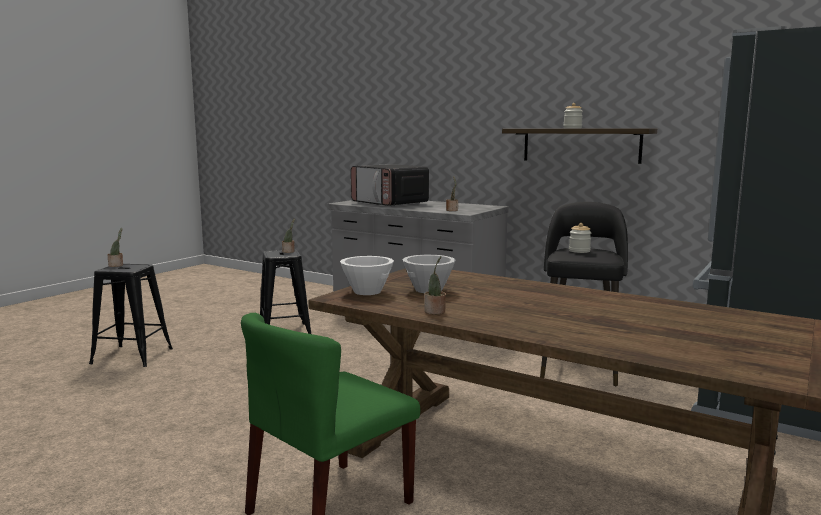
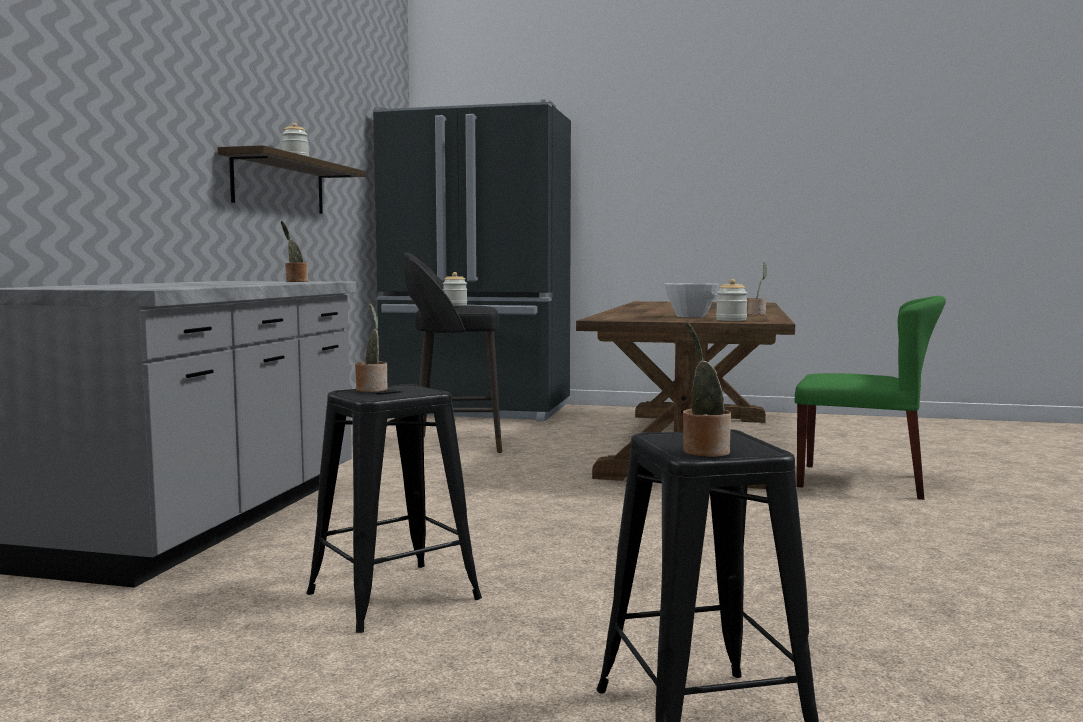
camera: 110 degrees left, 5 degrees down
(367, 291) = (731, 320): white bowl -> jar
(390, 203) = (168, 285): microwave -> none

